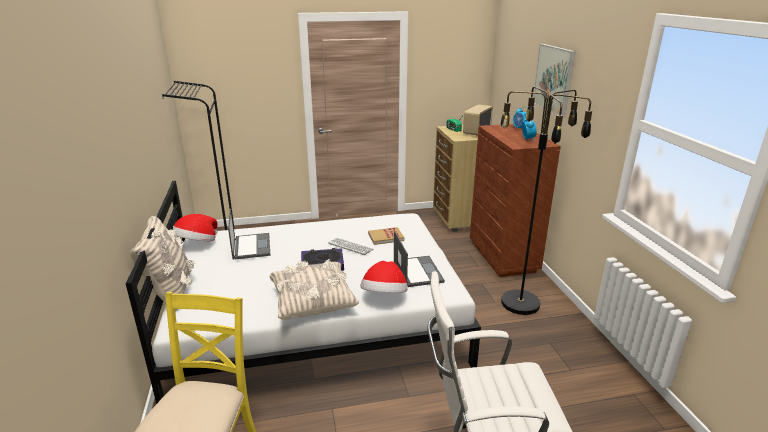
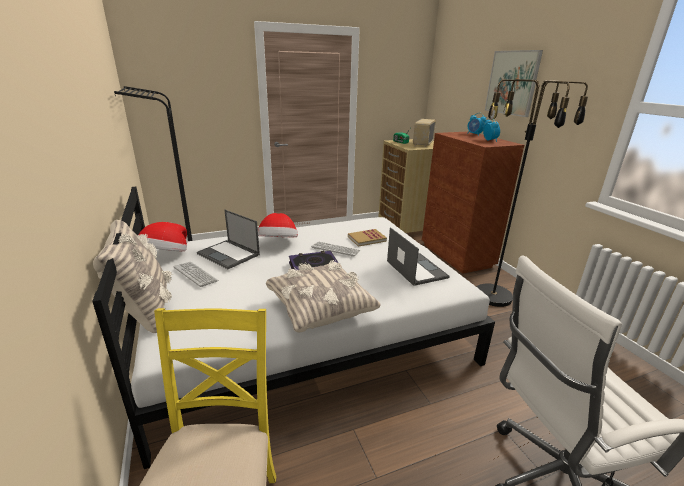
camera: 10 degrees left, 0 degrees up
(218, 263) = (195, 274): none -> keyboard
(251, 246) = (229, 254): laptop -> laptop turned 150 degrees clockwise
(384, 296) = (396, 297): hat -> hat (278, 243)

